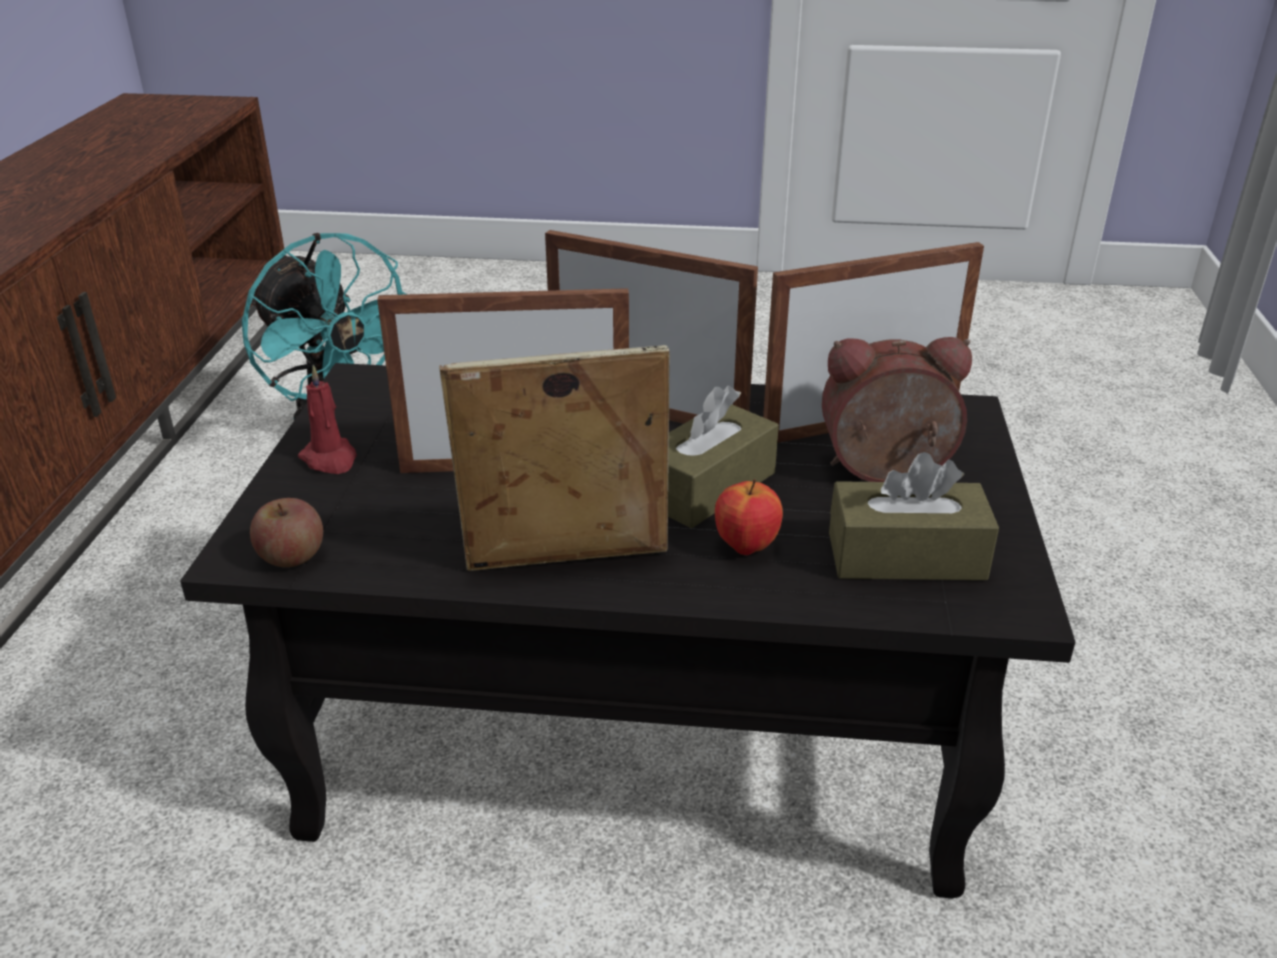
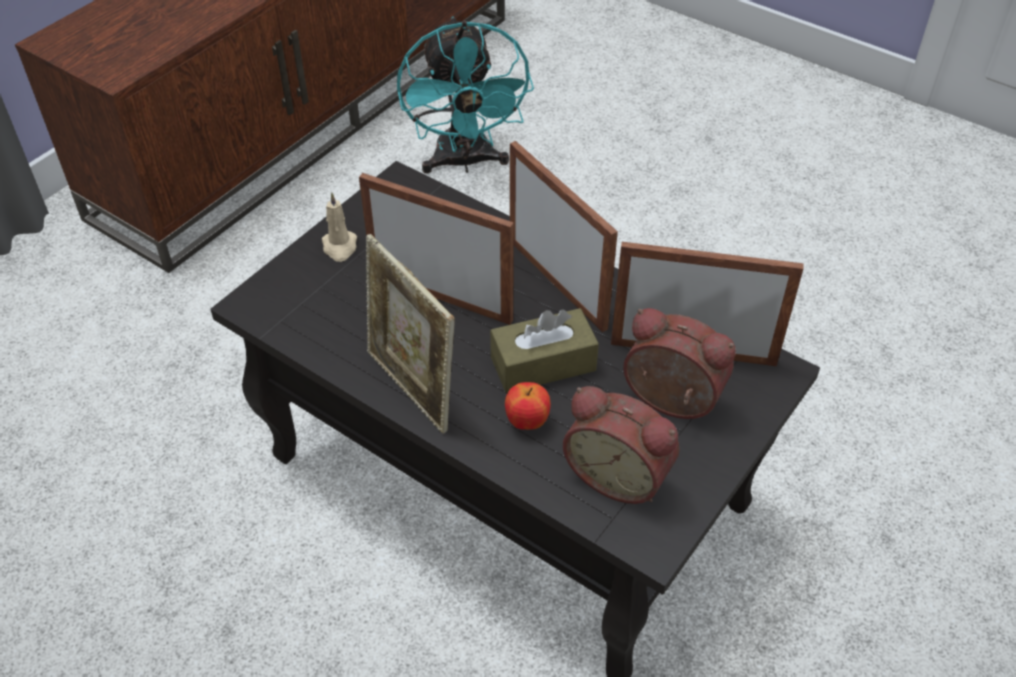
camera: 30 degrees right, 15 degrees up
(291, 556) = (273, 316): apple -> none
(330, 459) = (340, 247): red candle -> beige candle
(565, 566) = (412, 389): picture frame -> picture frame turned 150 degrees counterclockwise
(906, 556) = (619, 474): brown tissue box -> alarm clock

